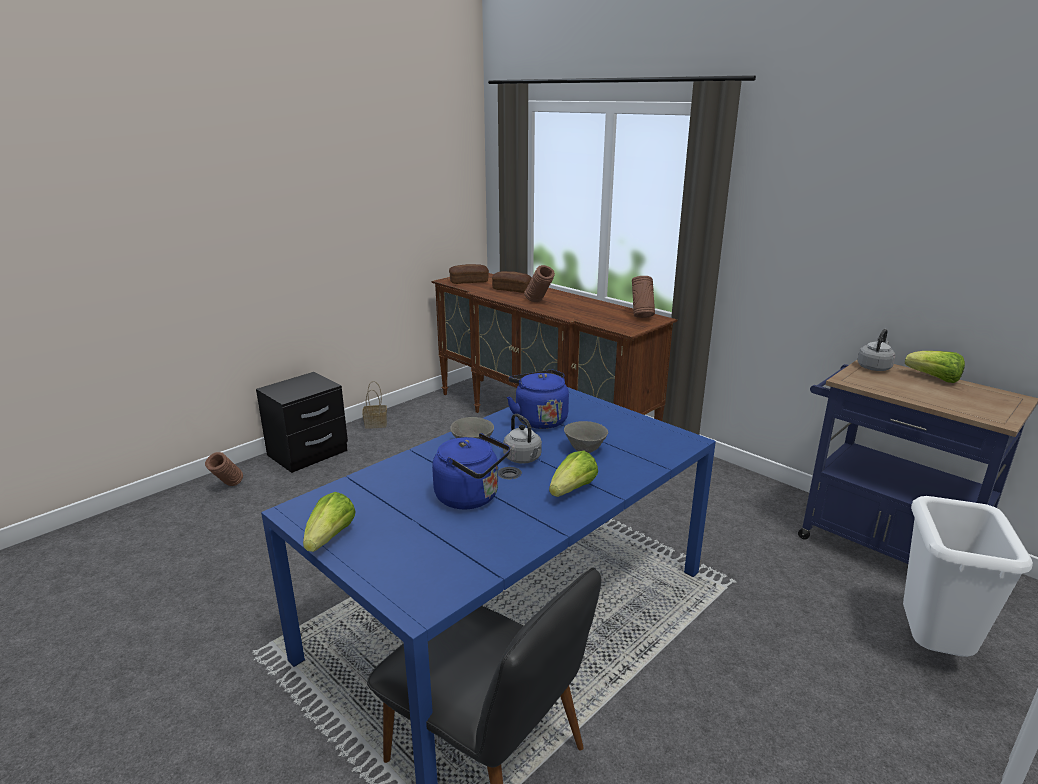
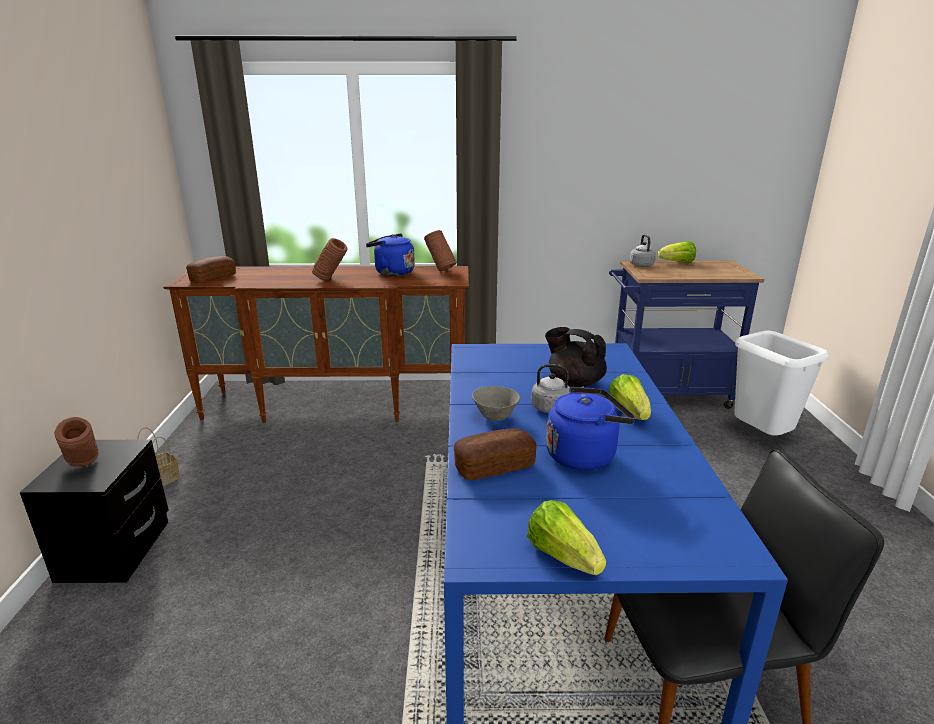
camera: 45 degrees left, 0 degrees up
(228, 487) = (49, 651): brown vase -> brown vase (85, 467)
(512, 290) = (278, 275): bread -> bread (494, 466)
(539, 419) = (496, 375): blue kettle -> blue kettle (392, 272)
(585, 450) = (574, 382): grey bowl -> black teapot

